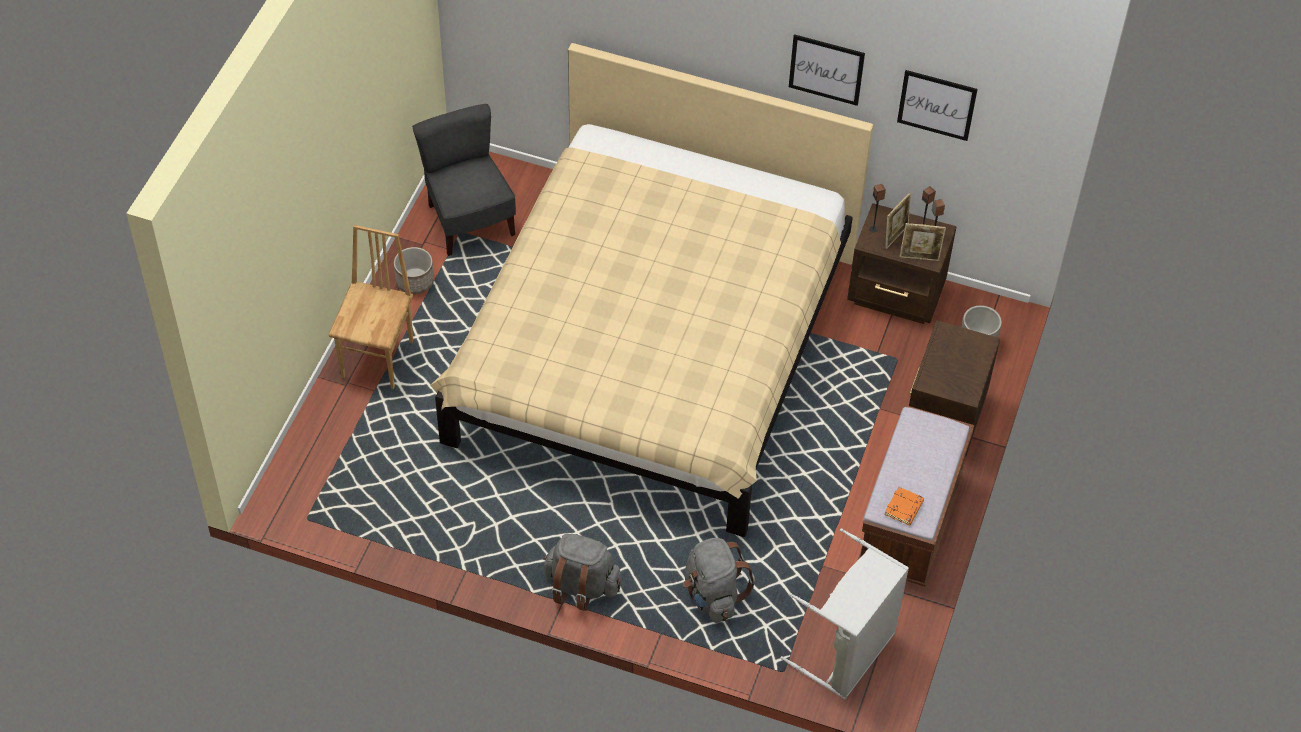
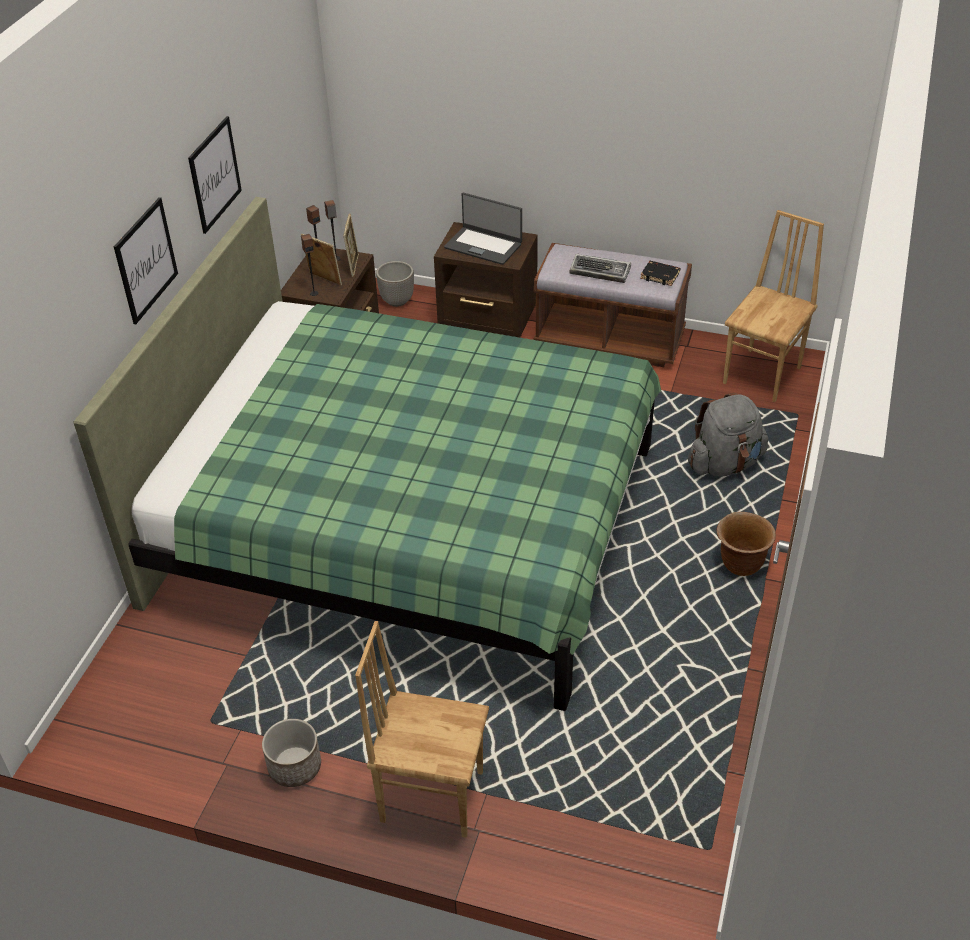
camera: 90 degrees left, 10 degrees down
(469, 221) = (191, 714): grey chair -> none
(581, 586) = (740, 564): grey backpack -> brown planter
(651, 349) = (409, 523): beige bed -> green bed
(848, 653) = (763, 375): grey laundry basket -> brown chair
(904, 508) = (660, 275): orange book -> black book
(911, 457) = (601, 272): none -> keyboard
(937, 105) = (270, 120): picture -> picture (146, 260)
(954, 361) = (483, 245): none -> laptop

